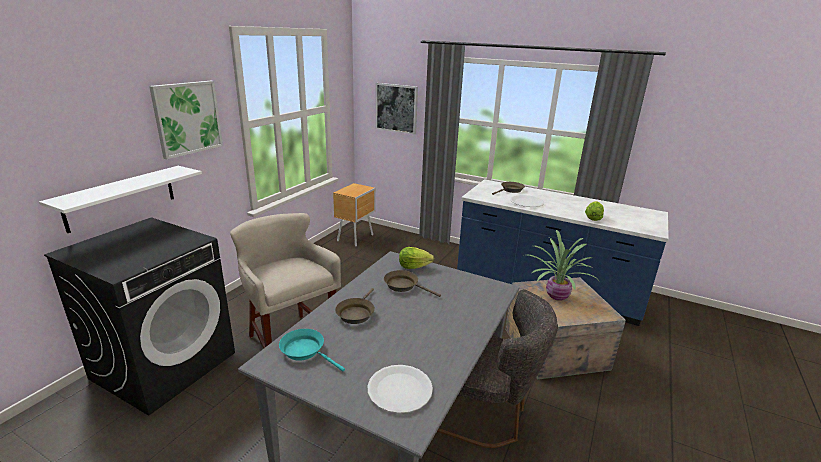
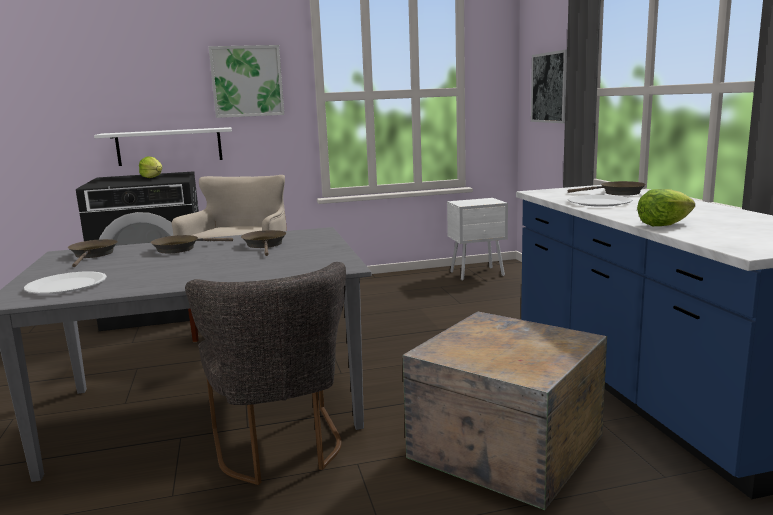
camera: 50 degrees right, 10 degrees down
(305, 351) = (93, 255): turquoise frying pan -> brown frying pan
(356, 238) = (478, 274): brown nightstand -> white nightstand
(413, 267) = (315, 238): lettuce -> lettuce (153, 178)
(556, 295) = (504, 337): potted plant -> none

